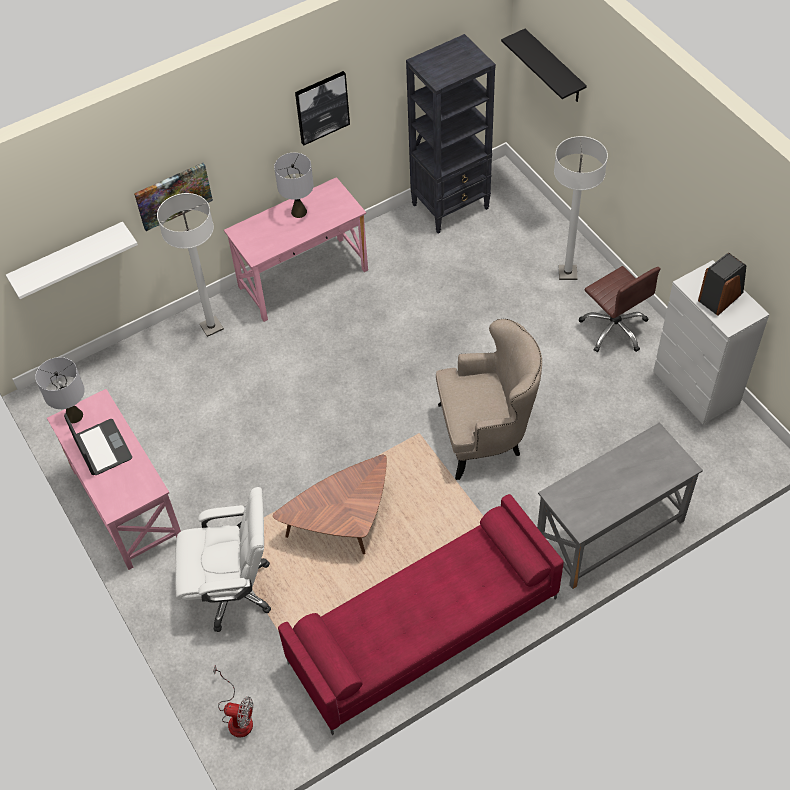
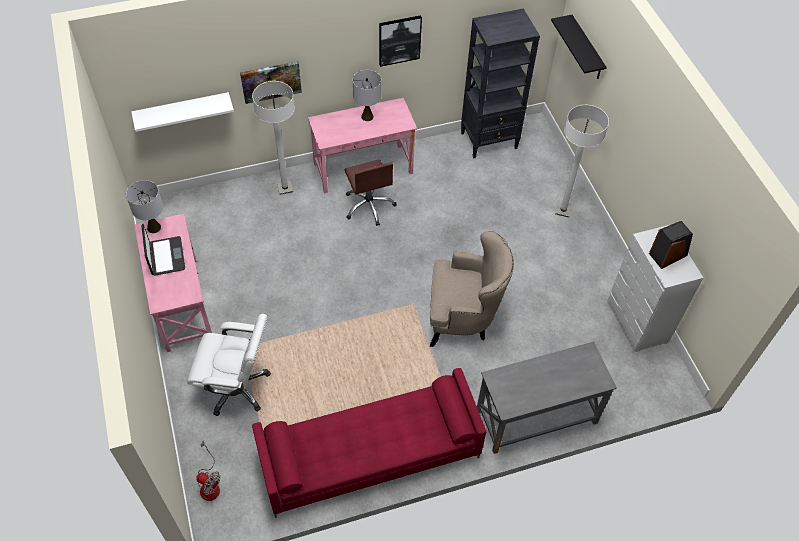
camera: 10 degrees right, 0 degrees up
(343, 524) = (335, 358): brown coffee table -> none
(614, 328) = (586, 261): brown office chair -> brown office chair (369, 206)

